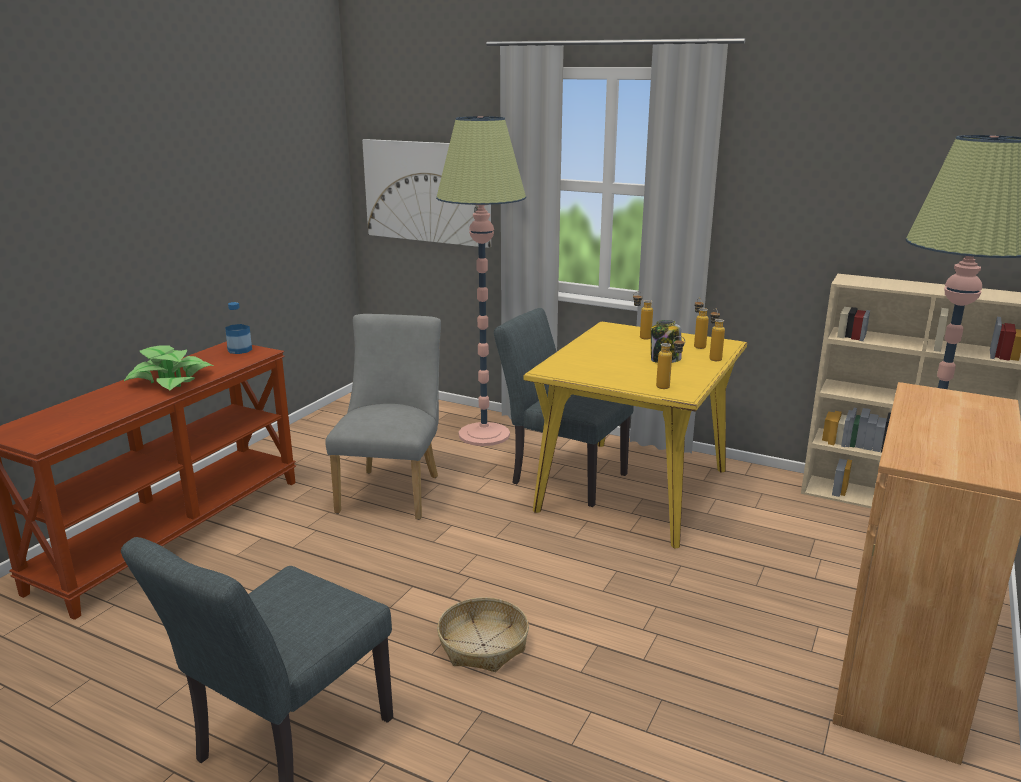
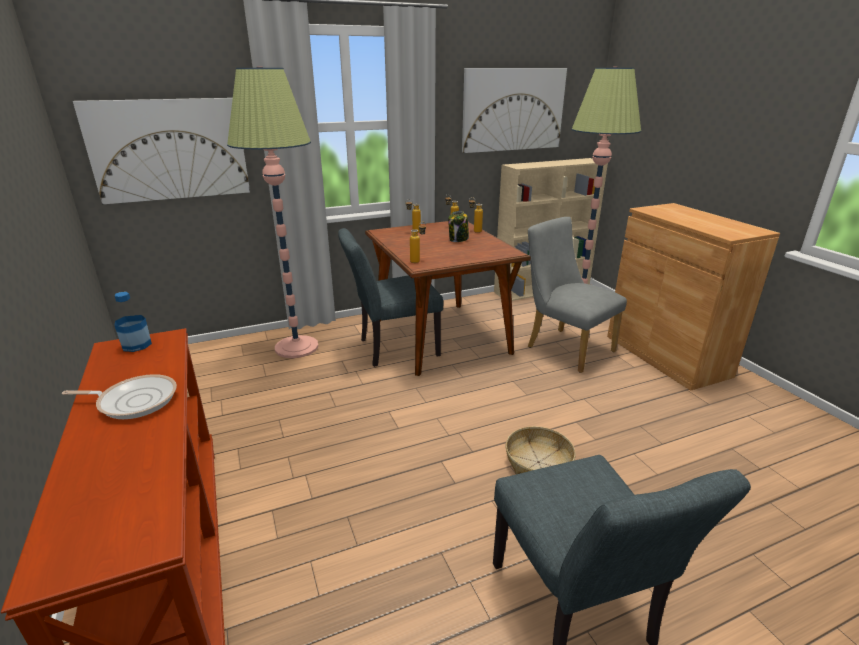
camera: 50 degrees left, 5 degrees up
(171, 380) = (134, 401): potted plant -> frying pan
(393, 490) = (306, 414): grey chair -> grey chair (564, 347)
(633, 490) = (441, 336): yellow dining table -> brown dining table
(668, 387) = (499, 252): bottle -> bottle (418, 261)
(869, 190) = (513, 110): none -> picture

